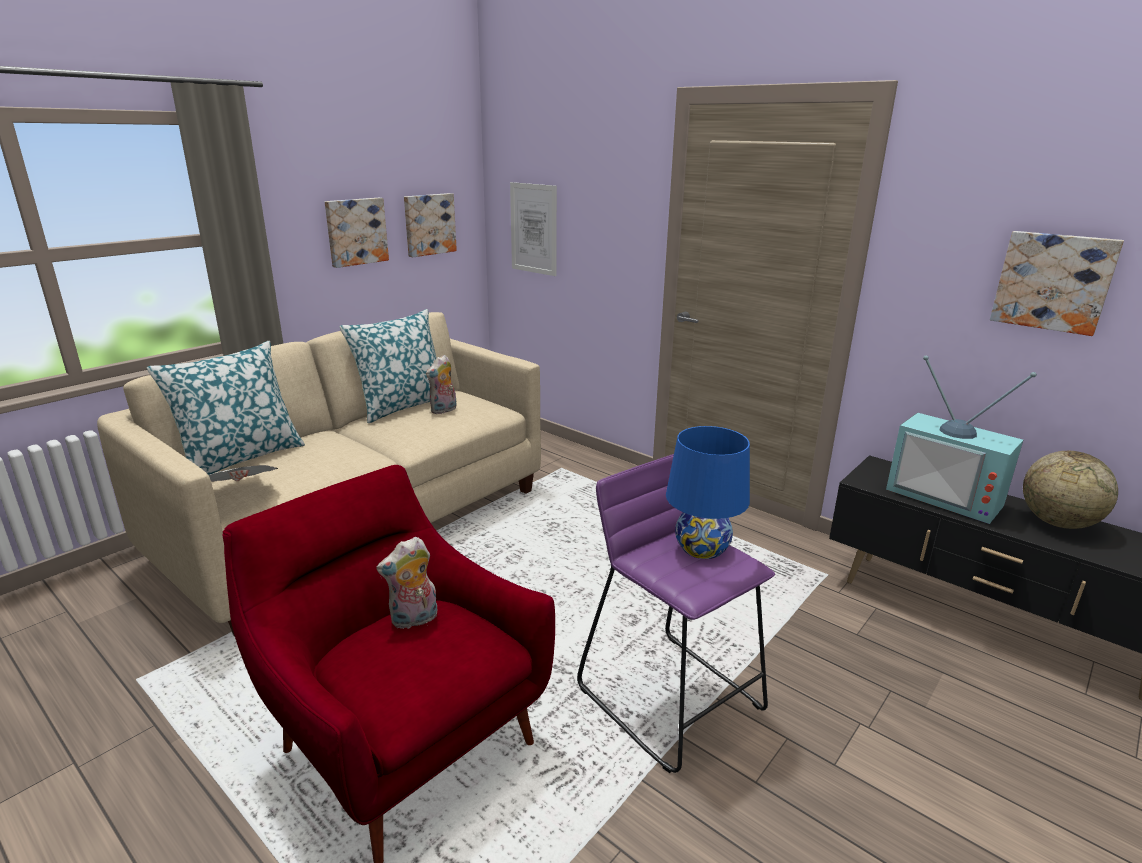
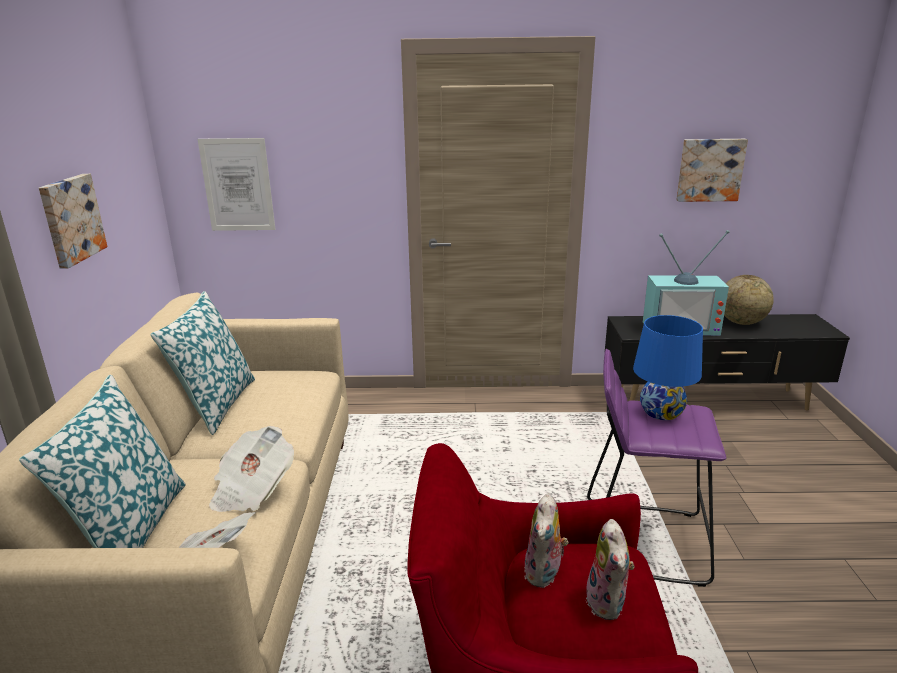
camera: 40 degrees left, 0 degrees up
(328, 464) = (252, 489): none -> newspaper
(429, 224) = (124, 197): picture -> none
(444, 410) = (269, 393): plush toy -> plush toy (608, 603)

